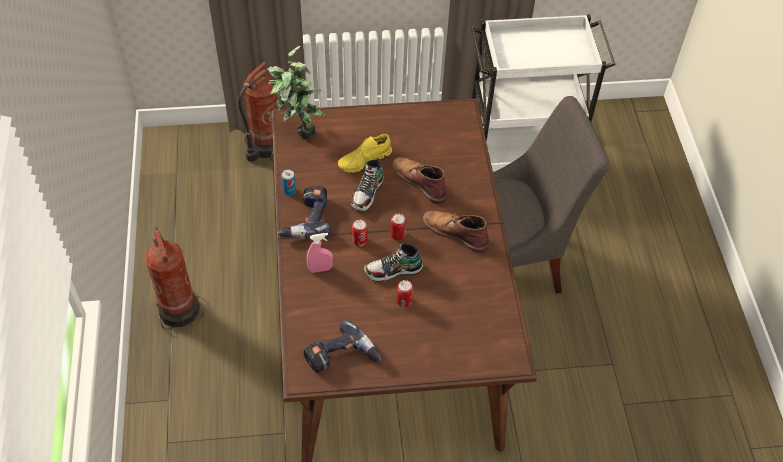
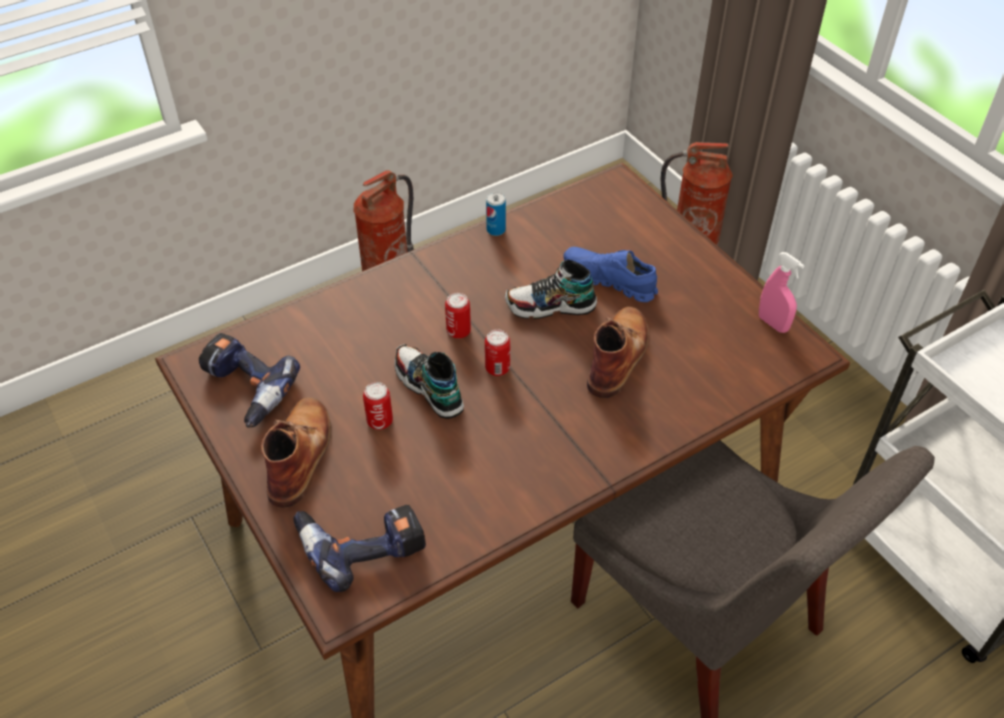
camera: 65 degrees right, 5 degrees down
(298, 129) = (608, 196): potted plant -> none
(306, 219) = (459, 264): power drill -> power drill (361, 543)
(320, 269) = (384, 310): pink spray bottle -> pink spray bottle (773, 323)
(364, 160) = (609, 281): yellow shoe -> blue shoe
(455, 232) = (550, 434): brown boot -> brown boot (300, 453)

